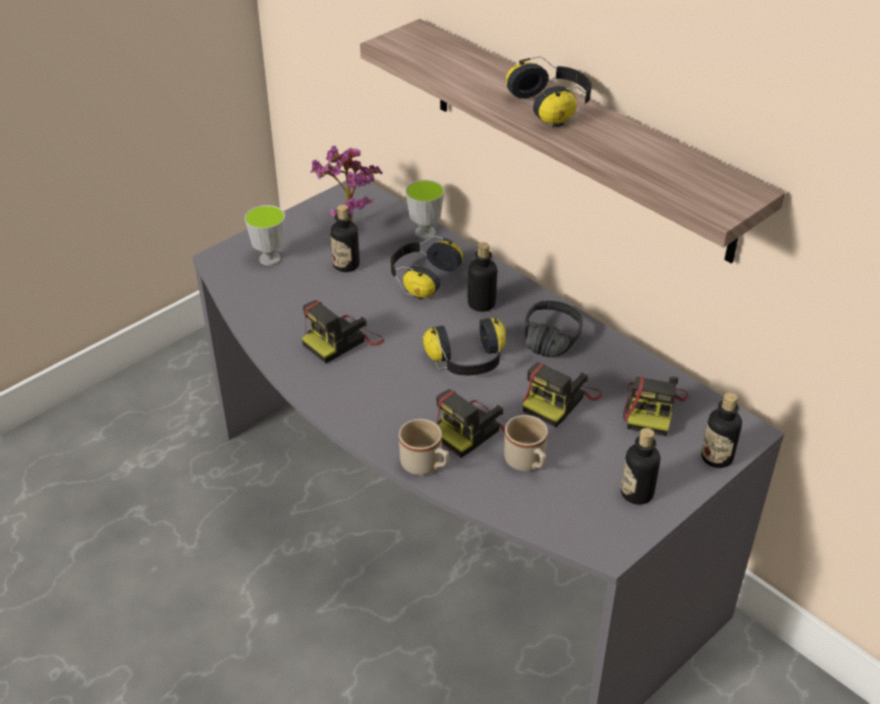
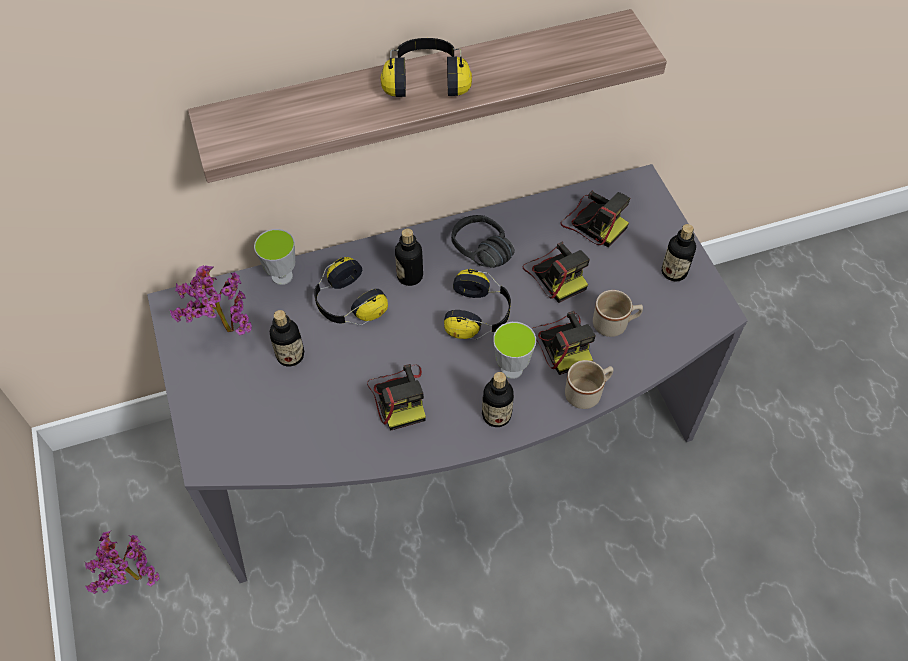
camera: 65 degrees left, 15 degrees up
(198, 373) = (132, 581): none -> potted plant
(270, 259) = (238, 416): cup -> cup (511, 369)
(716, 457) = (659, 211): bottle -> bottle (496, 415)

